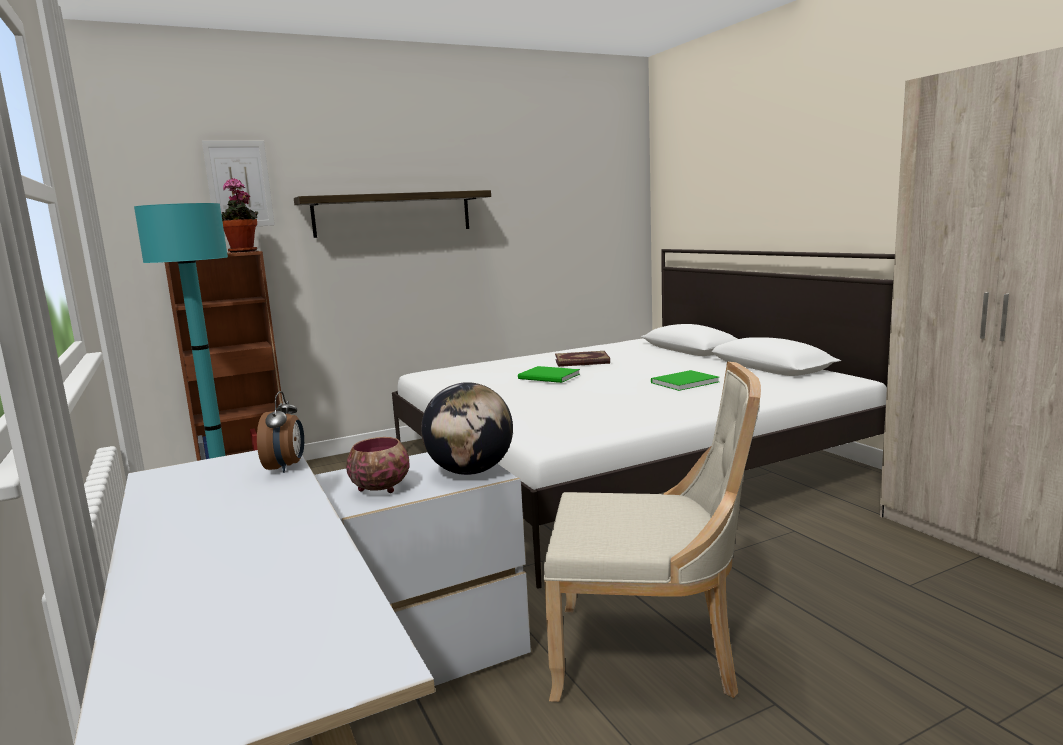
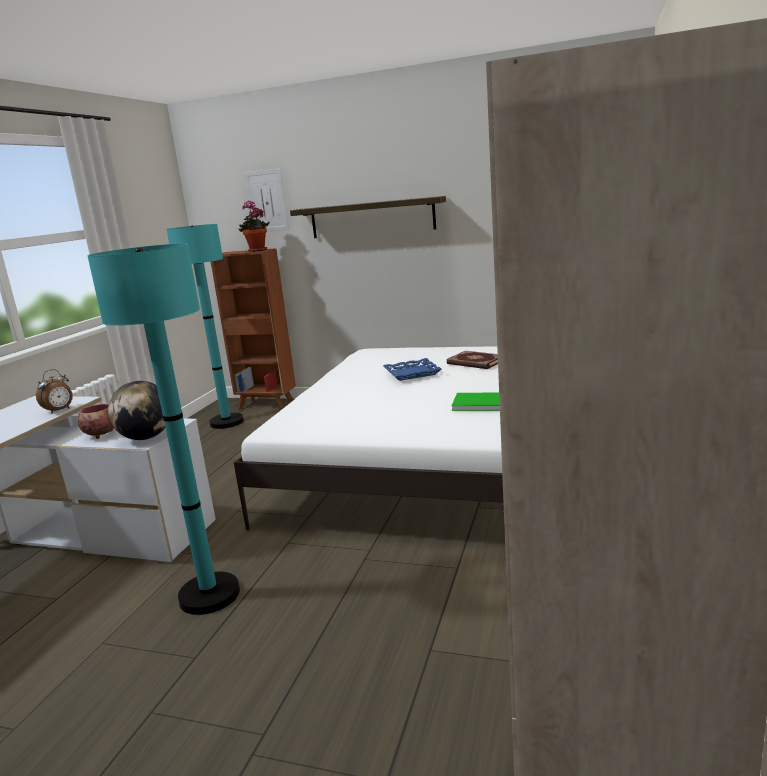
camera: 45 degrees right, 5 degrees up
(549, 377) = (412, 373): green book -> blue tray
(650, 654) = (209, 595): beige chair -> turquoise floor lamp

